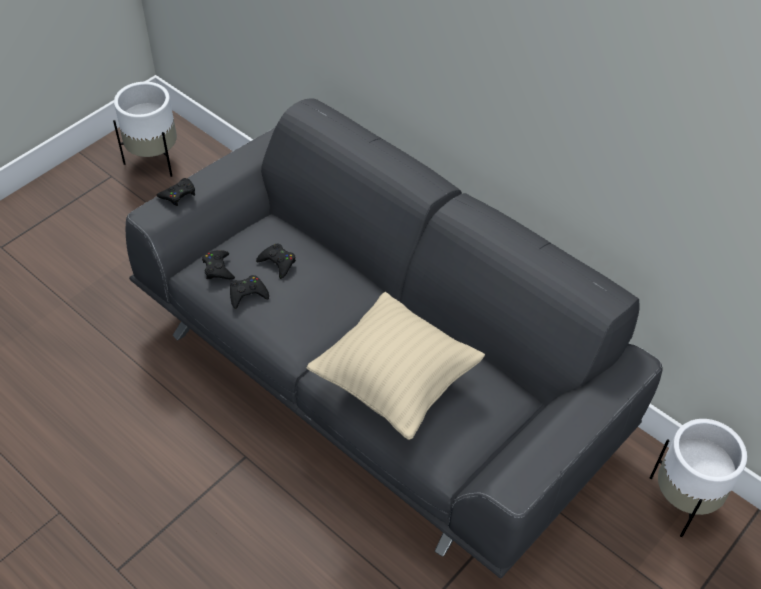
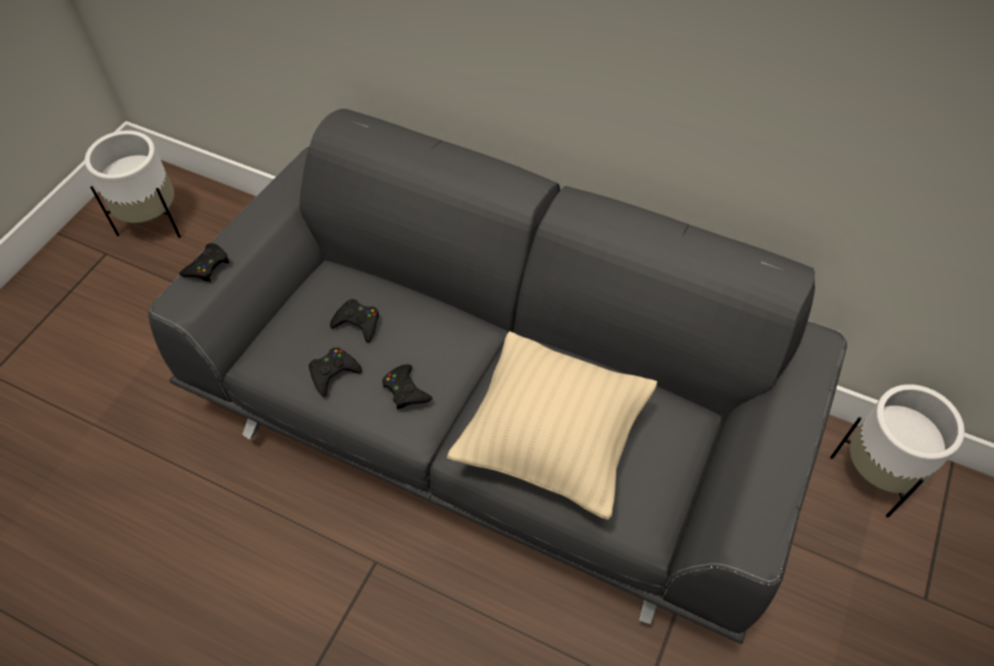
camera: 15 degrees left, 5 degrees up
(218, 268) = (285, 348): black game controller -> black game controller (406, 390)

